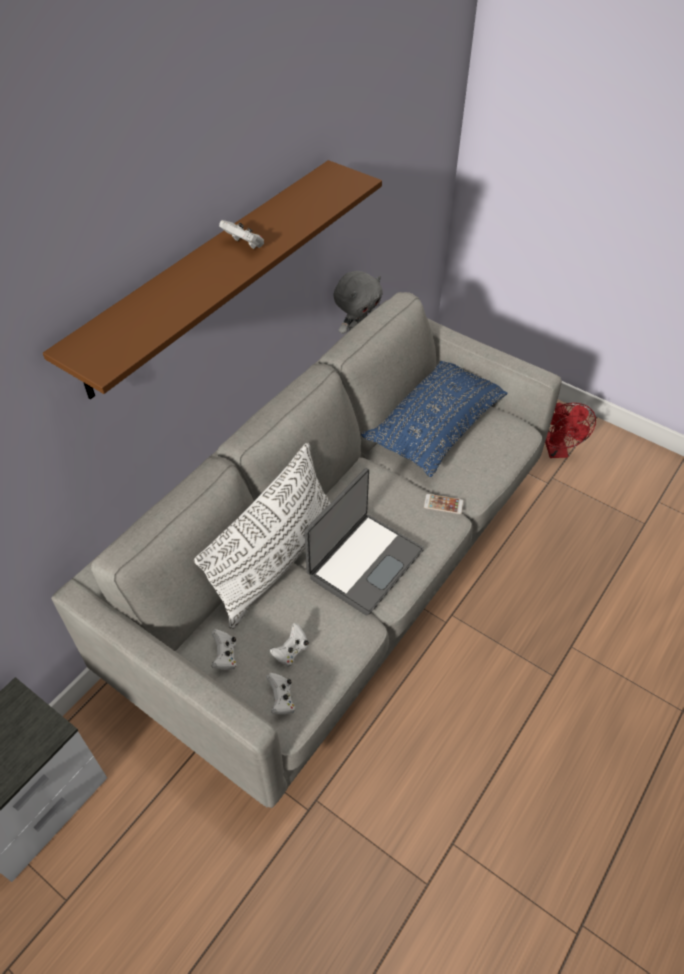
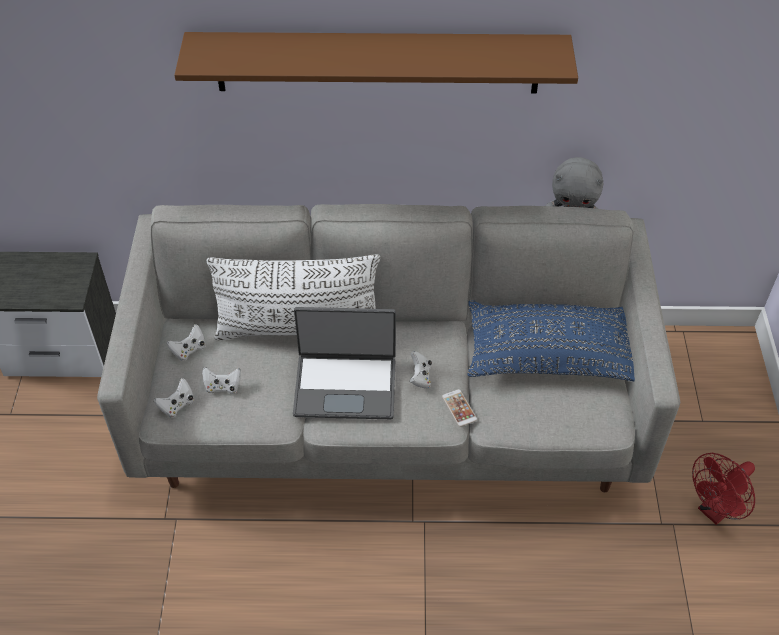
camera: 55 degrees right, 0 degrees up
(244, 245) = (395, 53): white game controller -> white game controller (420, 377)

